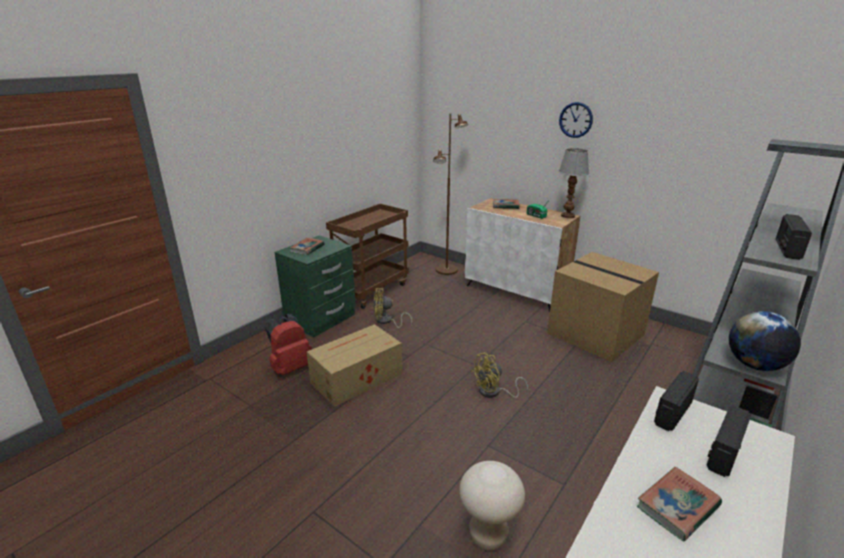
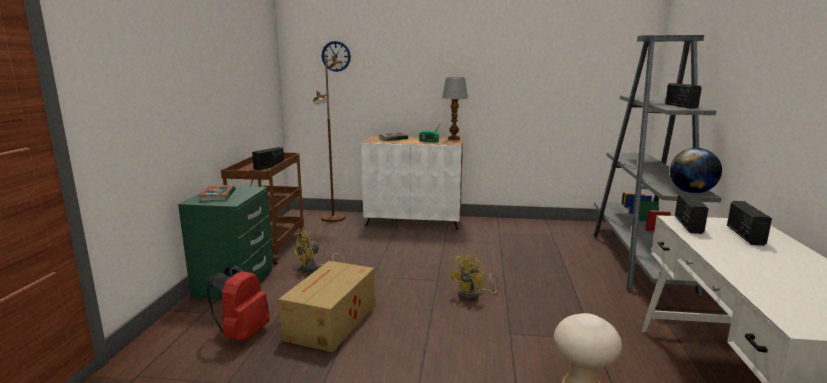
camera: 30 degrees left, 10 degrees down
(373, 222) = (269, 166): none -> radio
(576, 120) = (447, 52): wall clock -> wall clock (336, 56)
(594, 333) = (506, 236): cardboard box -> none
(677, 506) = (768, 266): book -> none

